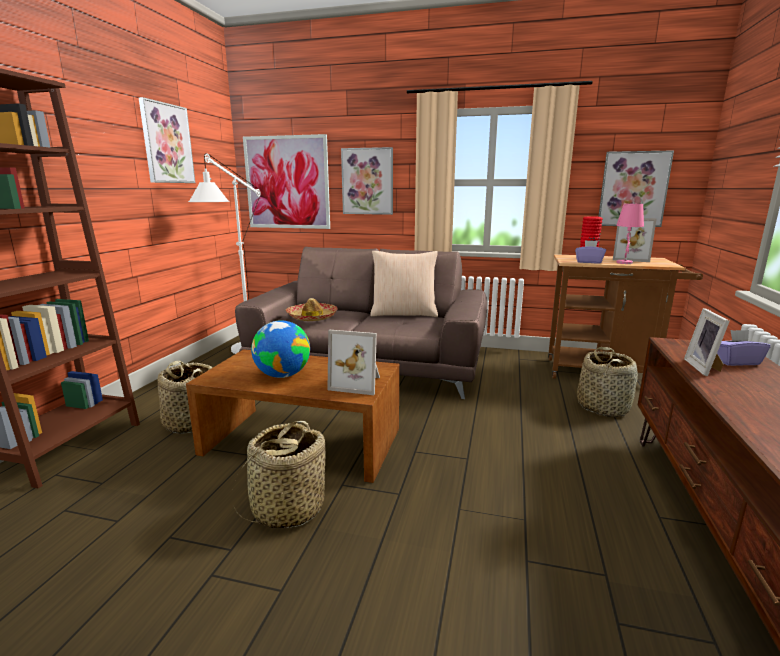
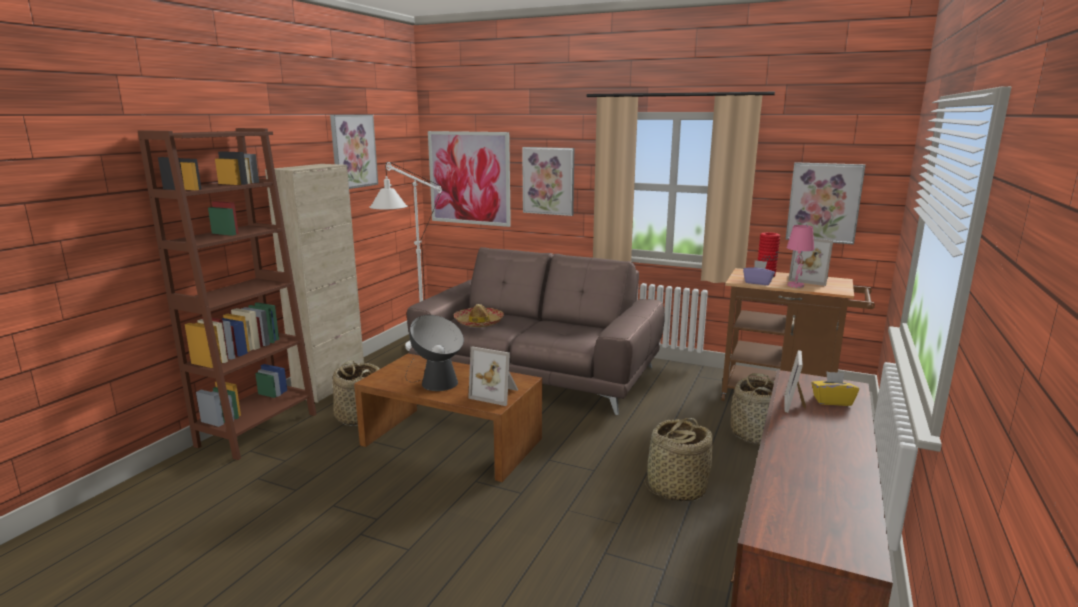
camera: 10 degrees right, 0 degrees up
(154, 393) = (330, 386): none -> beige cabinet
(282, 375) = (435, 381): globe -> table lamp
(287, 508) = (426, 494): basket -> basket (676, 488)
(404, 314) = (571, 323): beige pillow -> none
(735, 362) = (832, 401): purple tissue box -> yellow tissue box

